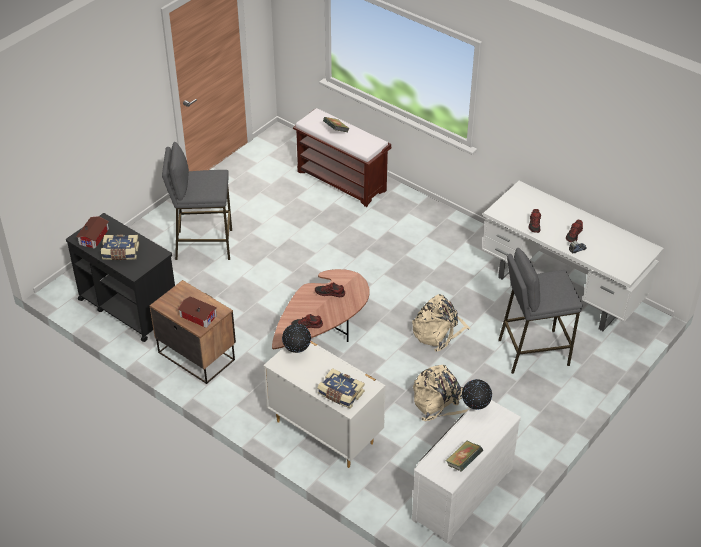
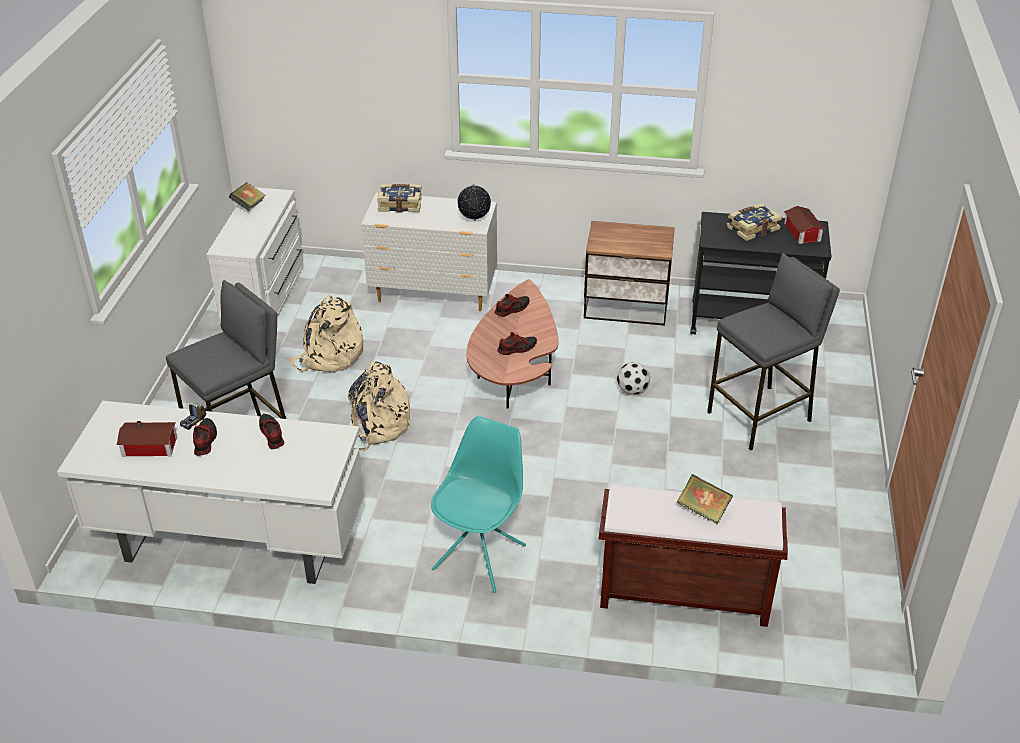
camera: 150 degrees right, 5 degrees down
(198, 315) = (615, 234): toy house -> toy house (151, 447)
(258, 291) = (632, 391): none -> football
(427, 234) = (480, 556): none -> turquoise chair
(475, 407) = (258, 246): globe -> none

